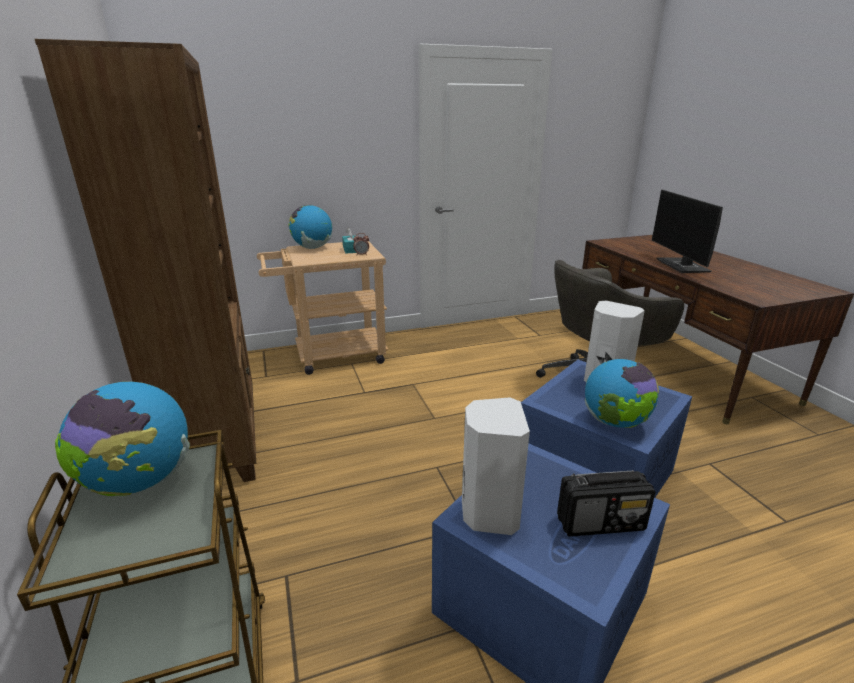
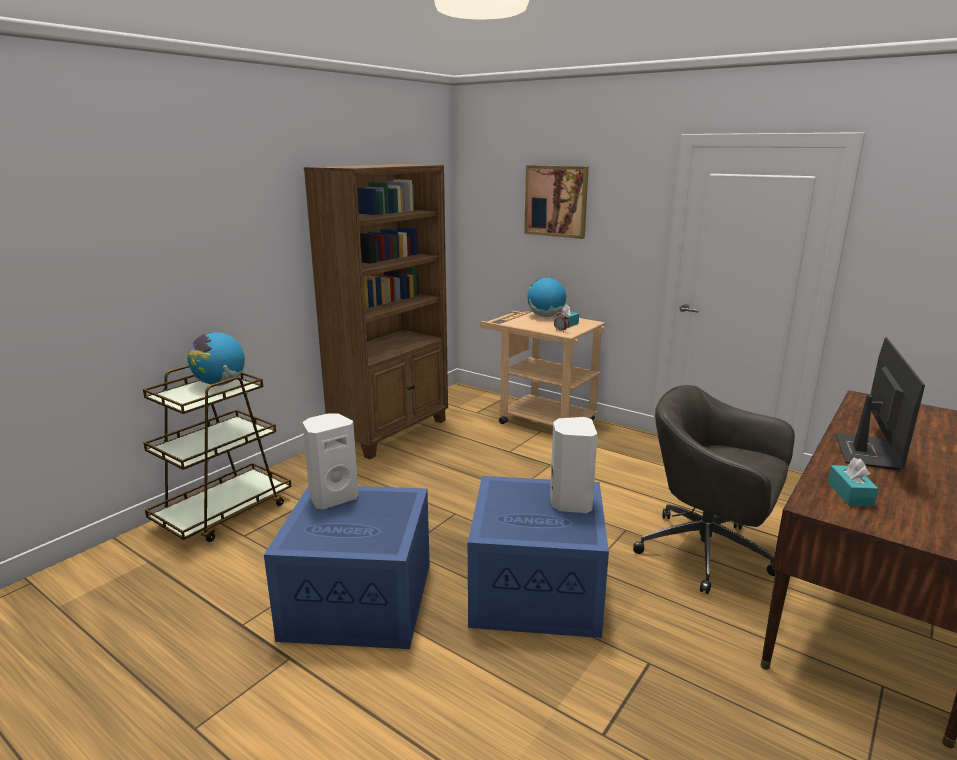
camera: 55 degrees right, 5 degrees down
(290, 118) = (556, 201): none -> picture
(601, 523) = (356, 537): radio -> none
(615, 422) = (500, 519): globe -> none
(683, 266) = (864, 451): monitor -> monitor turned 150 degrees clockwise
(744, 287) = (850, 494): none -> turquoise tissue box

